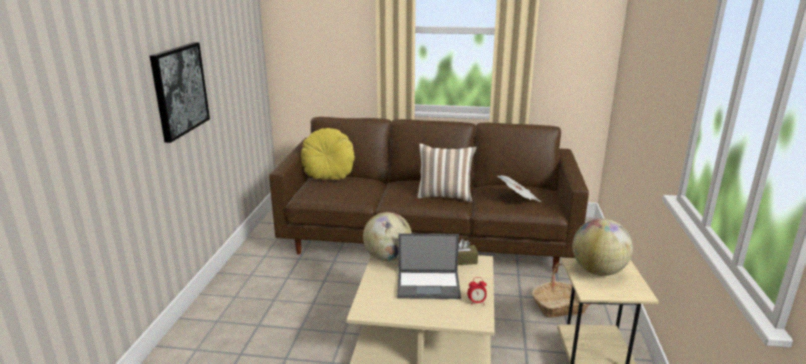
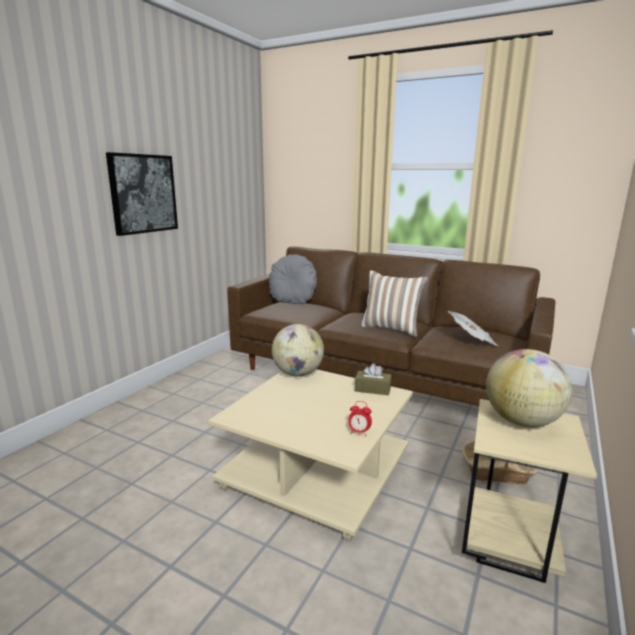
camera: 20 degrees right, 5 degrees down
(329, 177) = (292, 302): yellow pillow -> grey pillow
(429, 284) = (320, 405): laptop -> none

